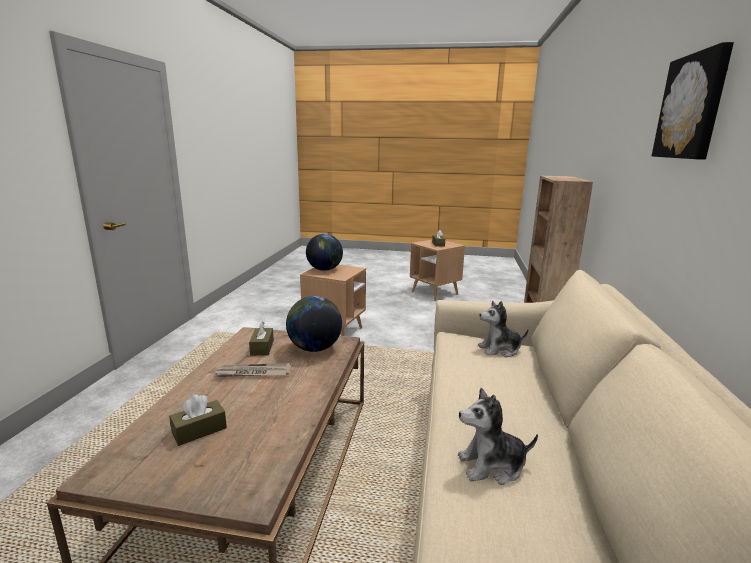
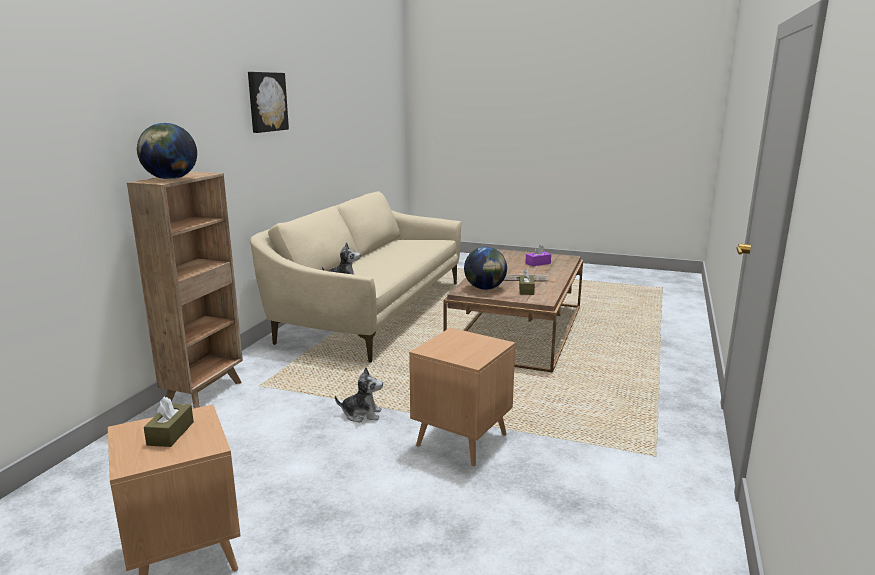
camera: 170 degrees left, 0 degrees up
(199, 430) = (538, 263): brown tissue box -> purple tissue box
(325, 269) = (477, 349): globe -> globe (170, 179)
(492, 466) = (409, 250): plush toy -> plush toy (362, 414)

